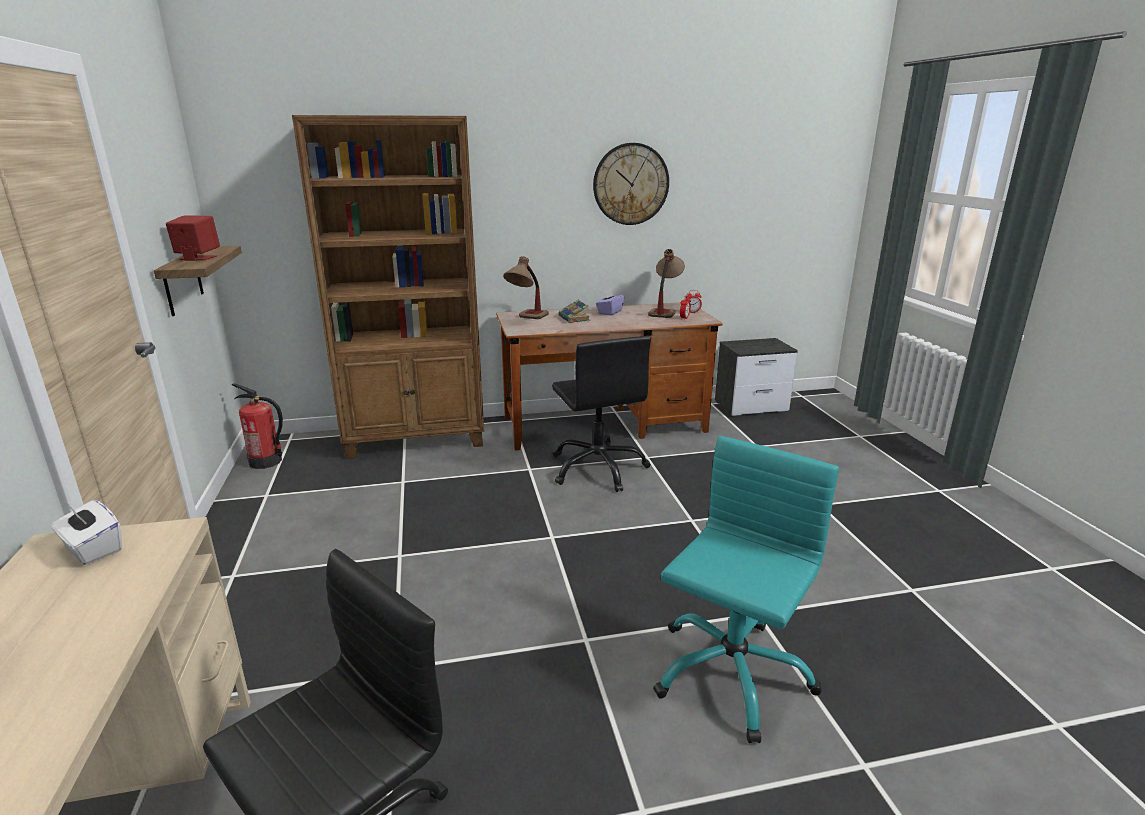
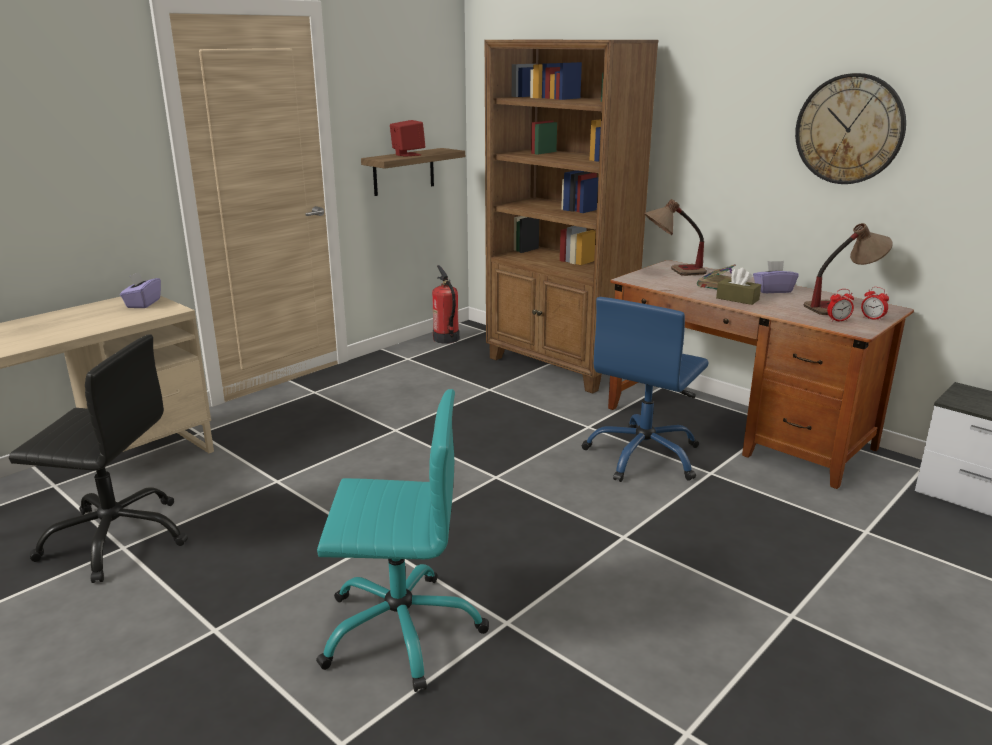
camera: 55 degrees right, 0 degrees up
(92, 549) = (143, 303): white tissue box -> purple tissue box
(598, 468) = (644, 456): black office chair -> blue office chair
(610, 323) = (737, 299): none -> brown tissue box

